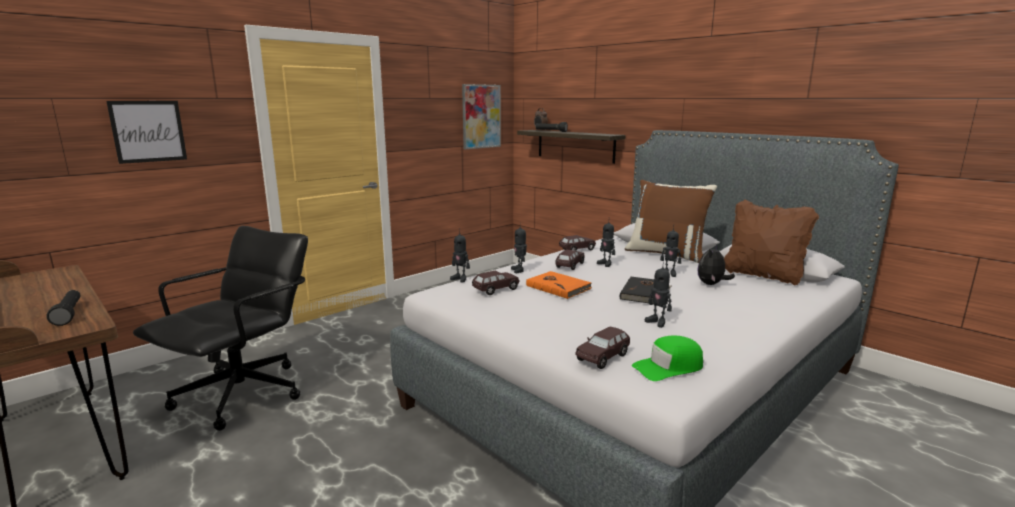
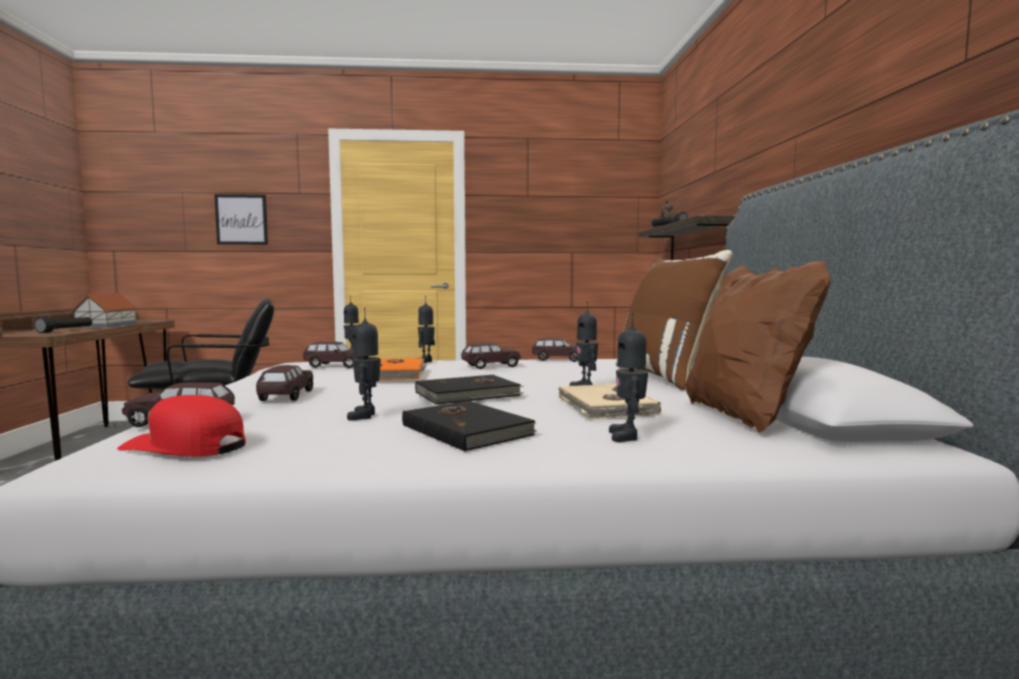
camera: 40 degrees right, 10 degrees down
(53, 293) = (106, 325): none -> toy house
(481, 116) = (602, 218): picture -> none
(569, 323) = (286, 396): none -> brown toy car
(606, 264) = (538, 371): toy robot -> toy robot (628, 436)
(668, 367) = (185, 446): green cap -> red cap
(711, 284) = (604, 406): plush toy -> beige book
(719, 315) = (467, 429): none -> black book

